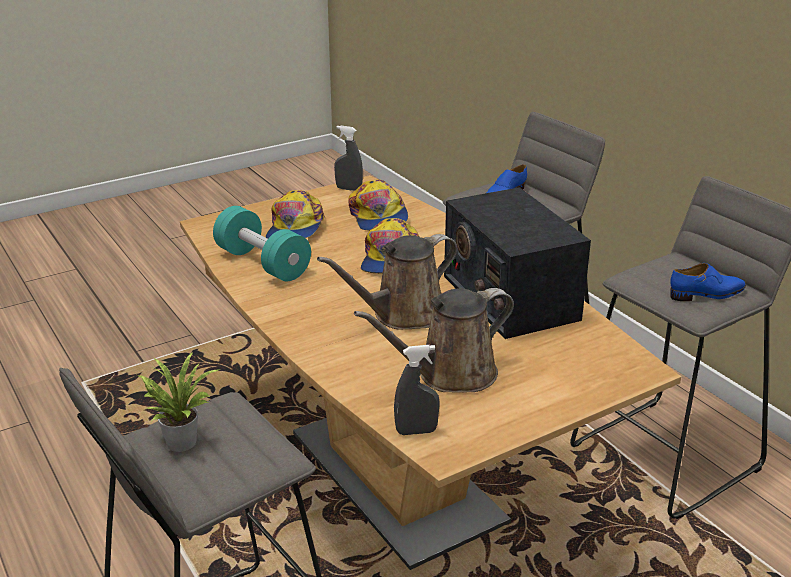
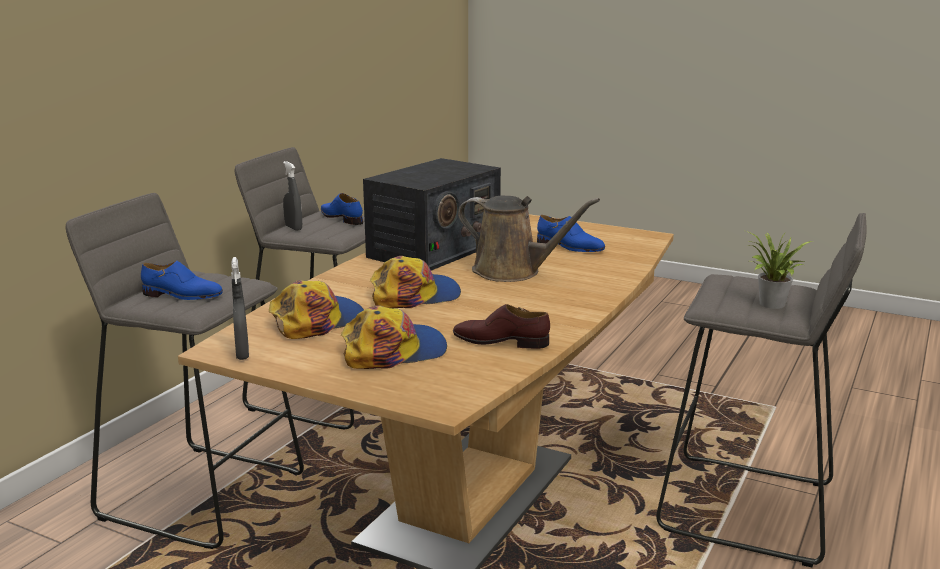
camera: 120 degrees left, 10 degrees down
(262, 263) = (500, 341): turquoise dumbbell -> brown shoe
(416, 431) = (643, 243): grey spray bottle -> grey spray bottle (293, 228)
(449, 375) = (569, 247): brown watering can -> blue shoe

